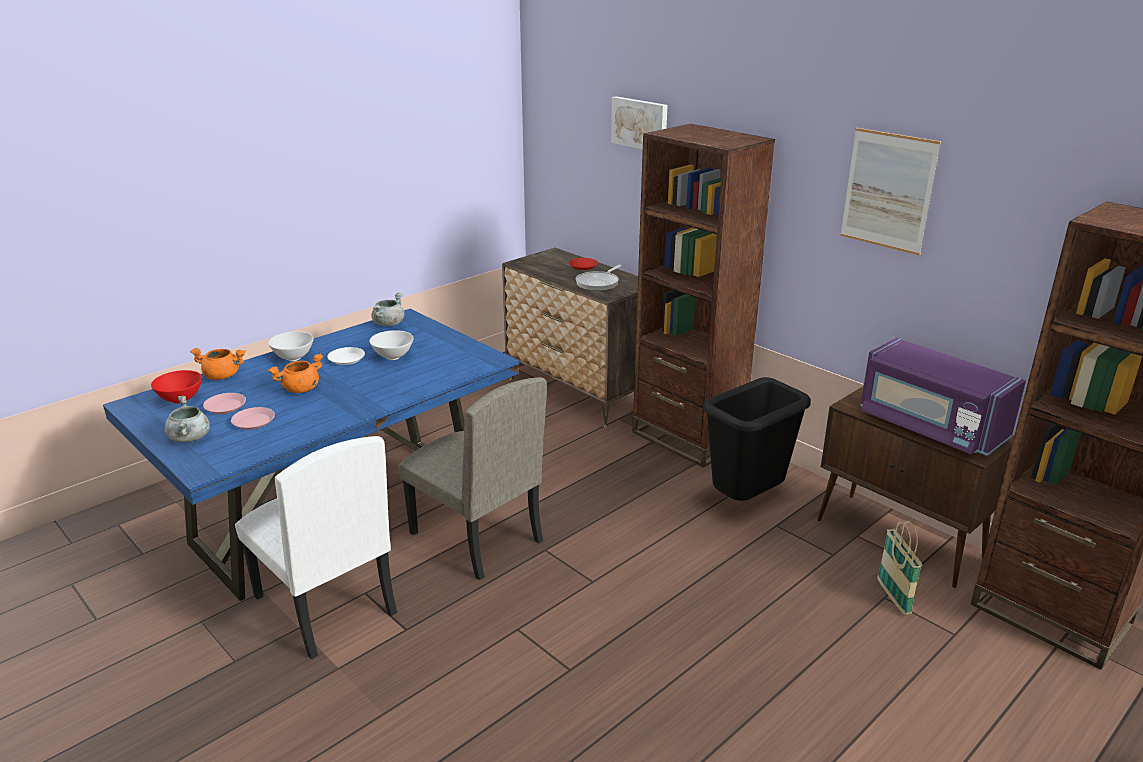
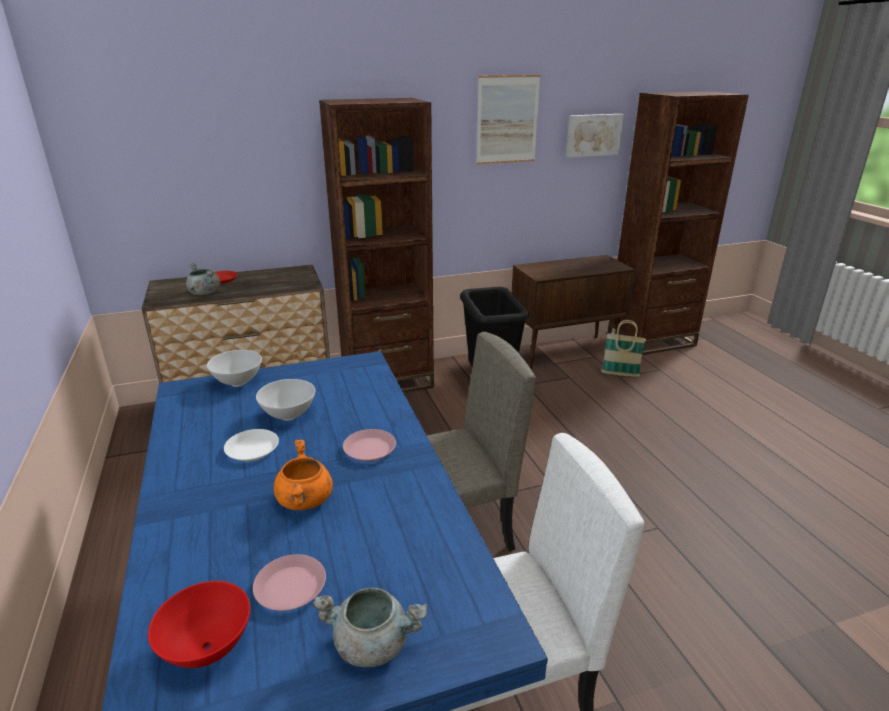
camera: 65 degrees left, 0 degrees up
(223, 376) = (167, 580): orange cooking pot -> none
(253, 422) = (371, 559): pink plate -> pink plate (370, 449)
(293, 358) = (192, 494): white bowl -> white bowl (238, 383)
(388, 323) = (184, 403): grey cooking pot -> grey cooking pot (204, 293)
(599, 283) = (273, 282): frying pan -> none
(640, 124) = (251, 112): picture -> picture (593, 135)
(930, 427) = (581, 267): purple microwave -> none

